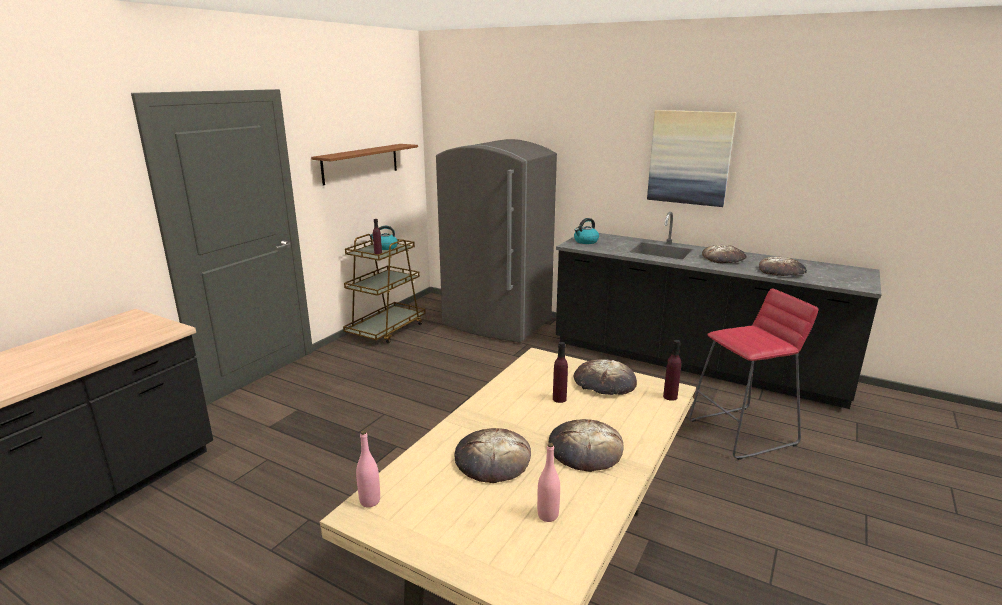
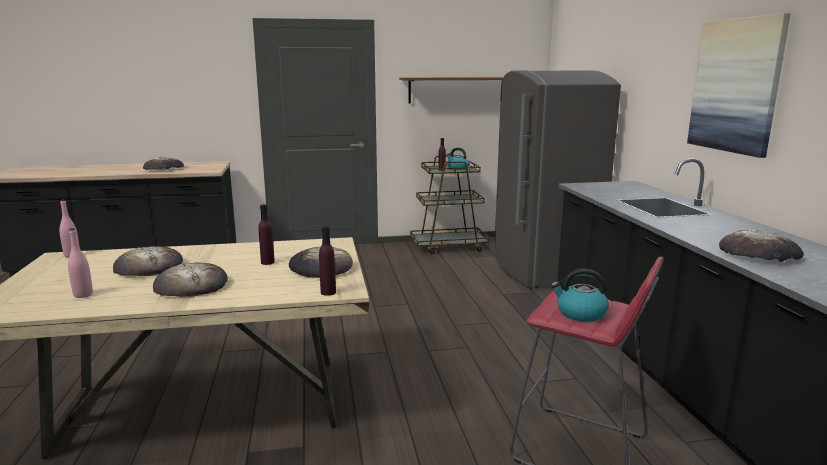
camera: 50 degrees right, 5 degrees down
(585, 241) = (602, 186): kettle -> kettle (580, 313)
(723, 258) = (720, 227): bread -> bread (164, 169)

